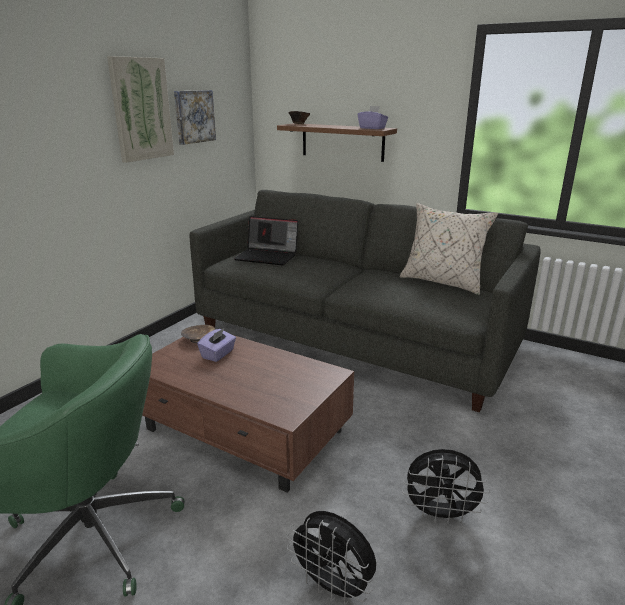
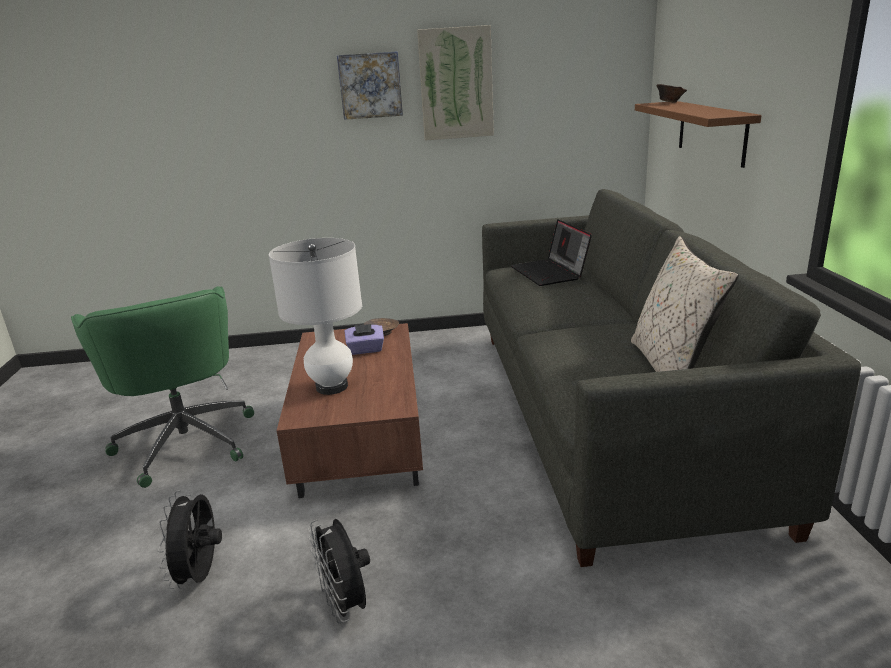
camera: 55 degrees right, 0 degrees up
(193, 116) = (535, 91): picture -> picture (370, 85)
(257, 386) = (332, 387): none -> white table lamp
(372, 128) = (719, 113): purple tissue box -> none

